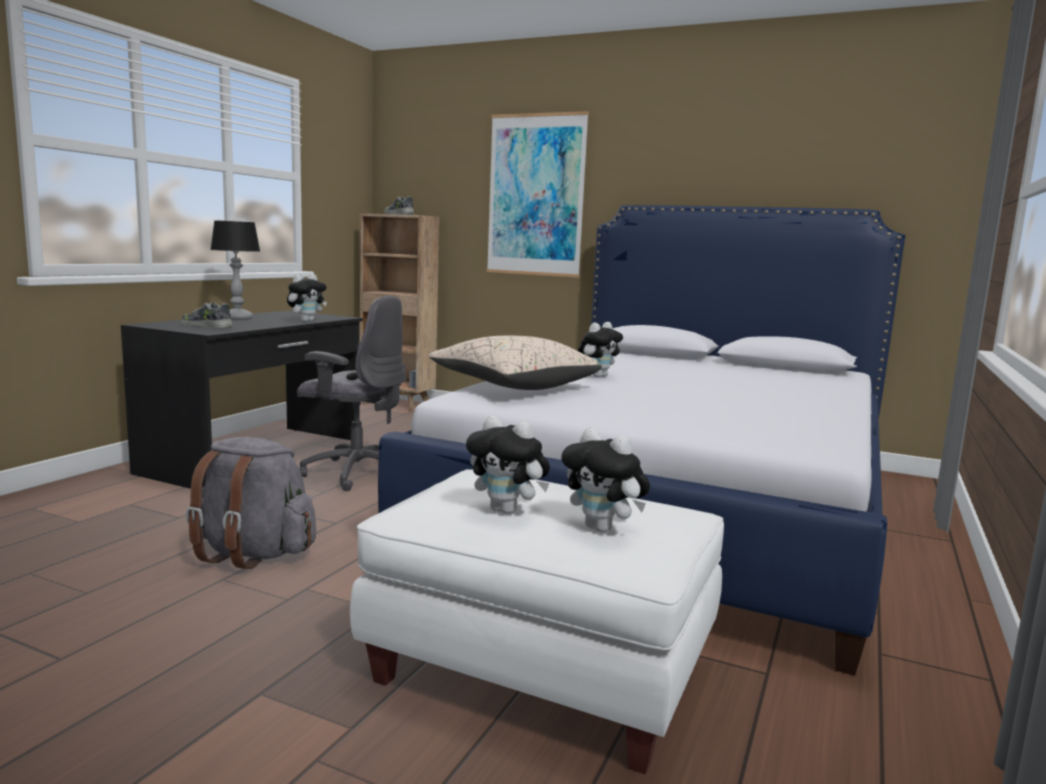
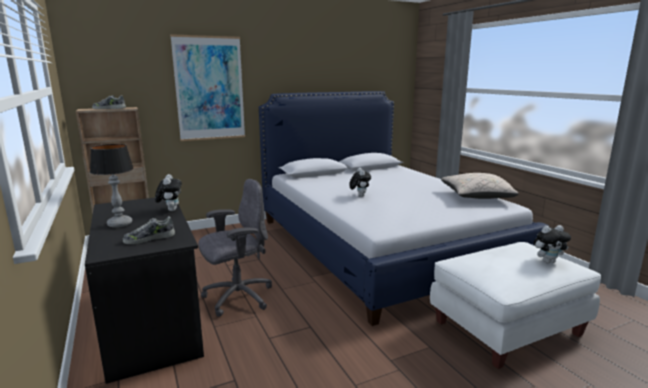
camera: 50 degrees left, 5 degrees up
(253, 554) = (328, 365): grey backpack -> none
(508, 511) = (521, 270): plush toy -> none
(513, 386) = (369, 214): beige pillow -> beige pillow (476, 197)

